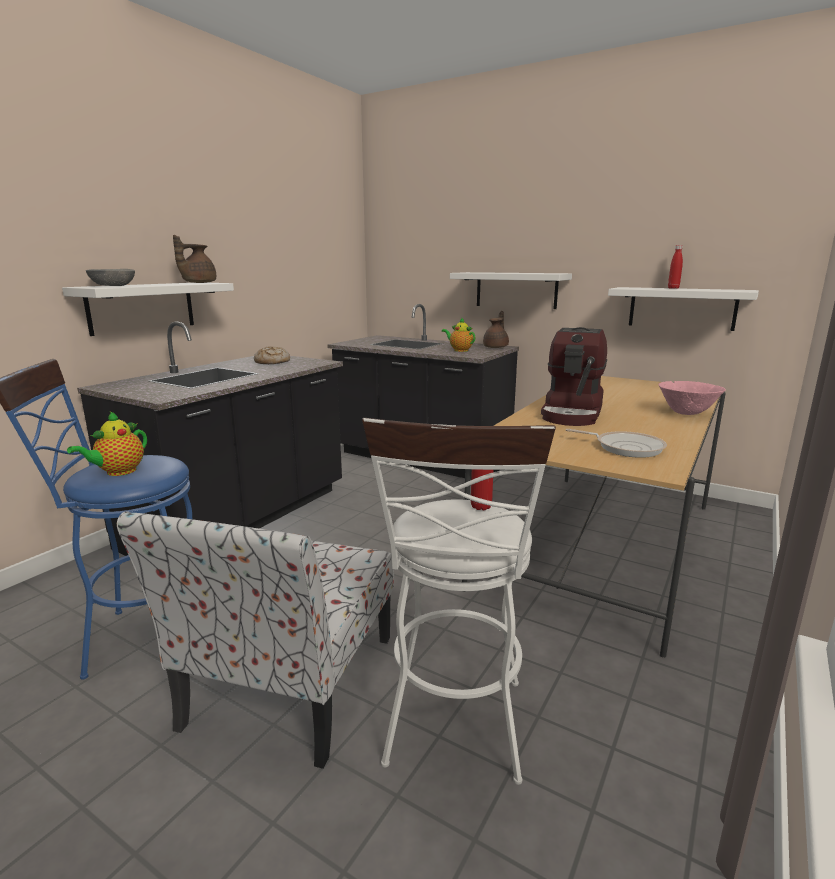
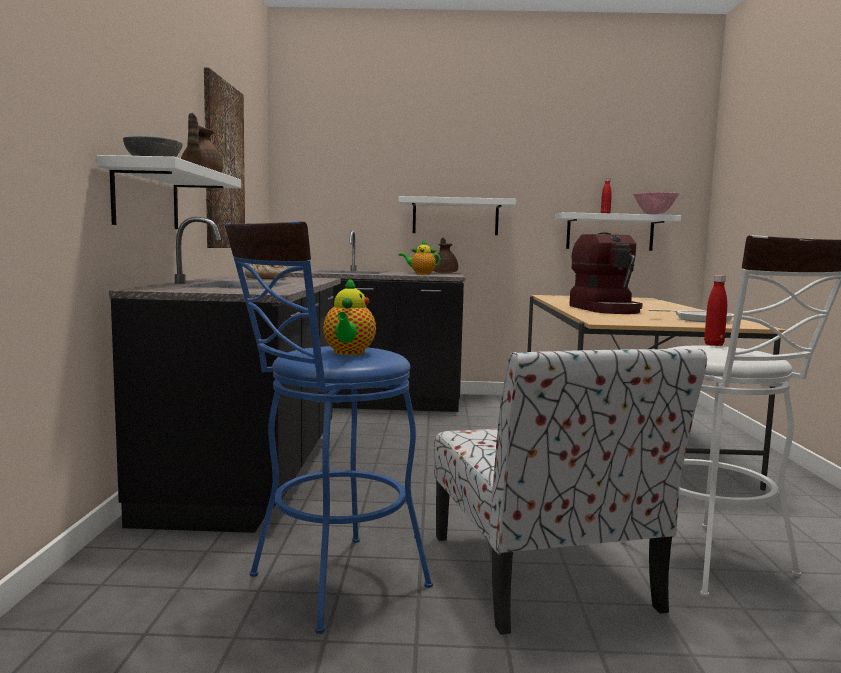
camera: 30 degrees left, 10 degrees down
(273, 260) = (223, 166): none -> picture
(686, 413) = (677, 307): pink bowl -> pink bowl (654, 214)

